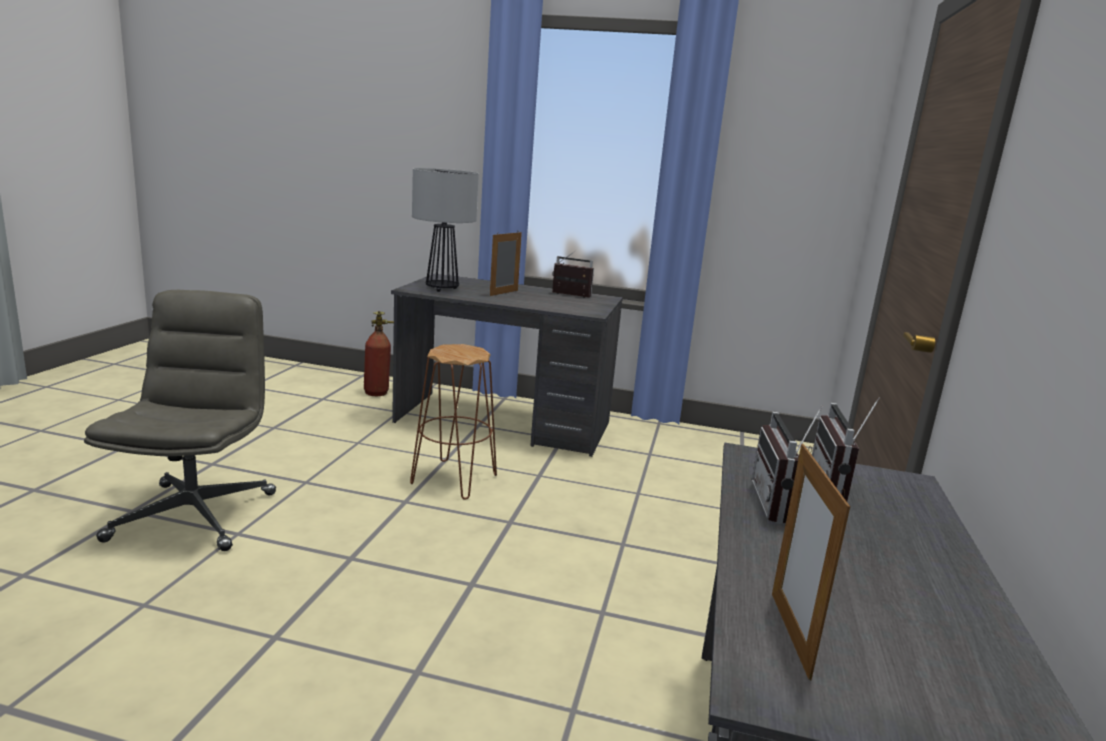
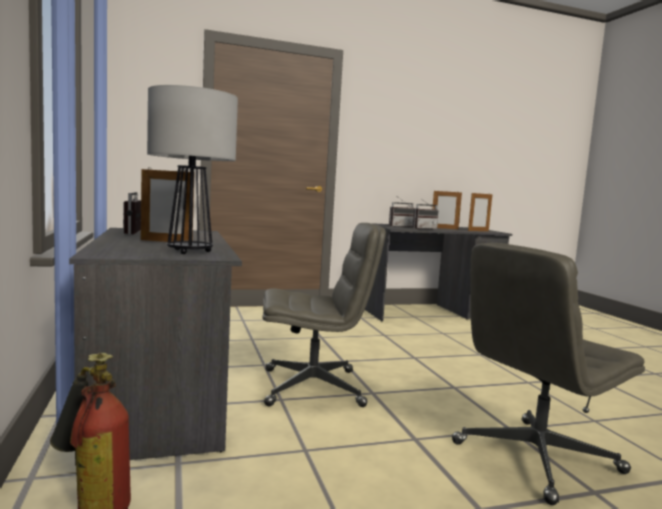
camera: 120 degrees left, 10 degrees down
(453, 479) = (314, 387): brown stool -> grey office chair
(853, 575) = (444, 228): none -> picture frame

